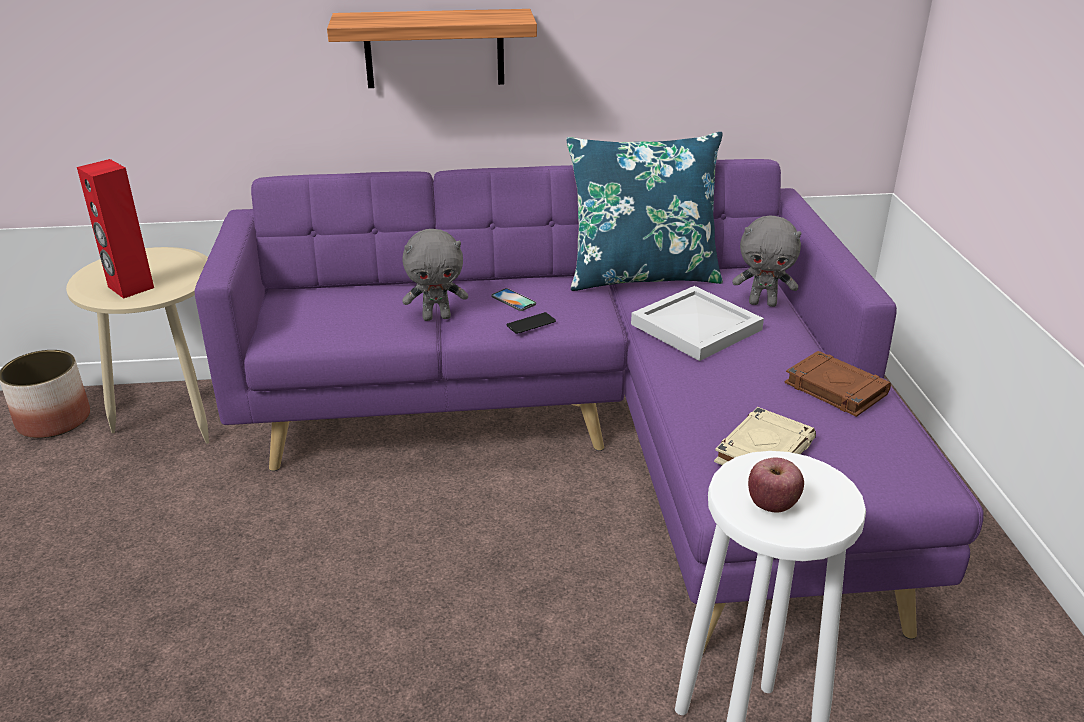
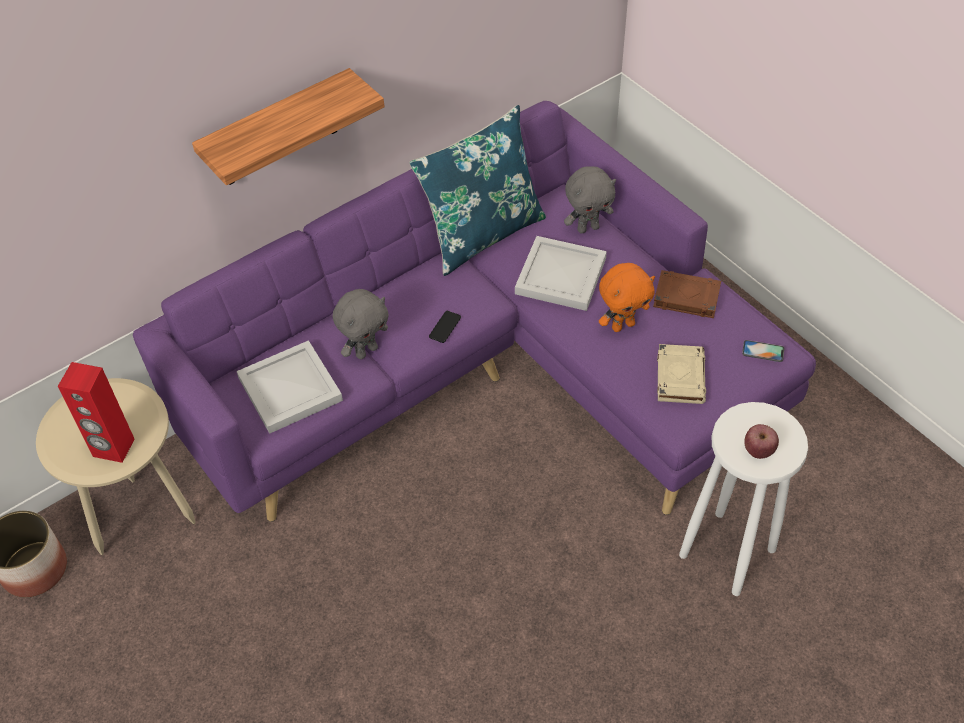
camera: 30 degrees left, 20 degrees up
(332, 316) = (289, 390): none -> white tray
(513, 300) = (411, 307): phone -> phone (763, 351)
(732, 386) = (622, 325): none -> orange plush toy

